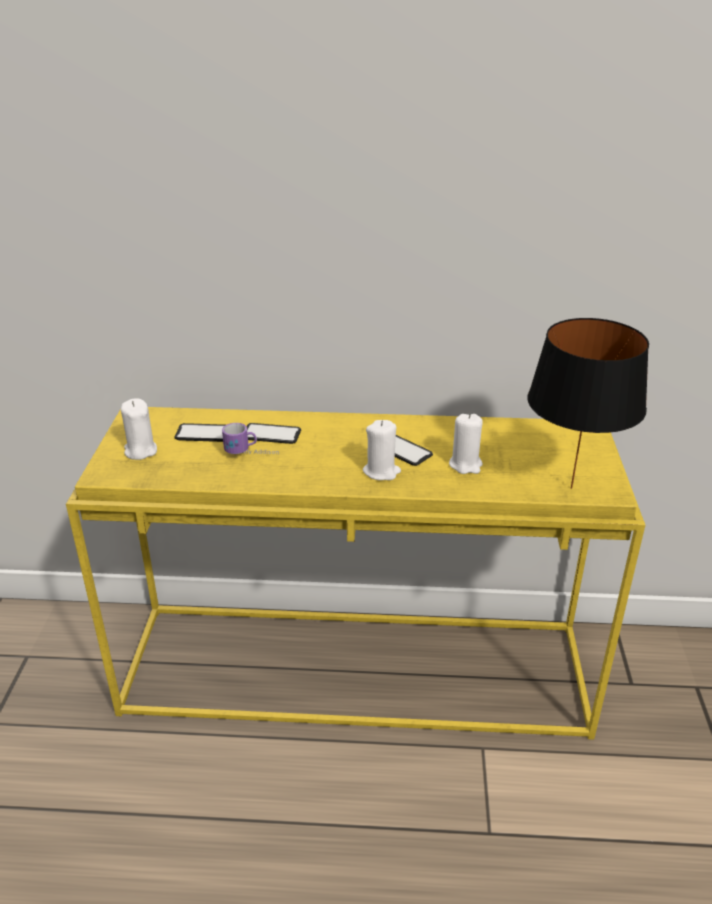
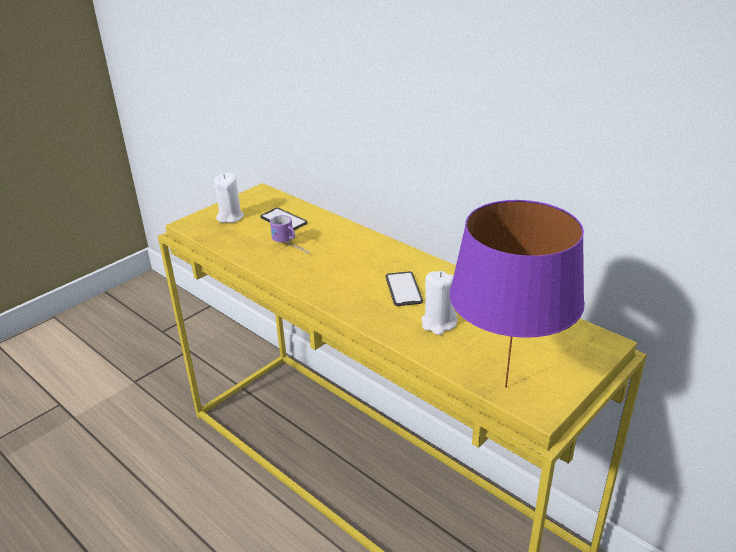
camera: 40 degrees right, 0 degrees up
(271, 434) = (325, 238): phone -> none
(381, 471) = (363, 299): white candle -> none
(572, 488) = (506, 388): black table lamp -> purple table lamp

